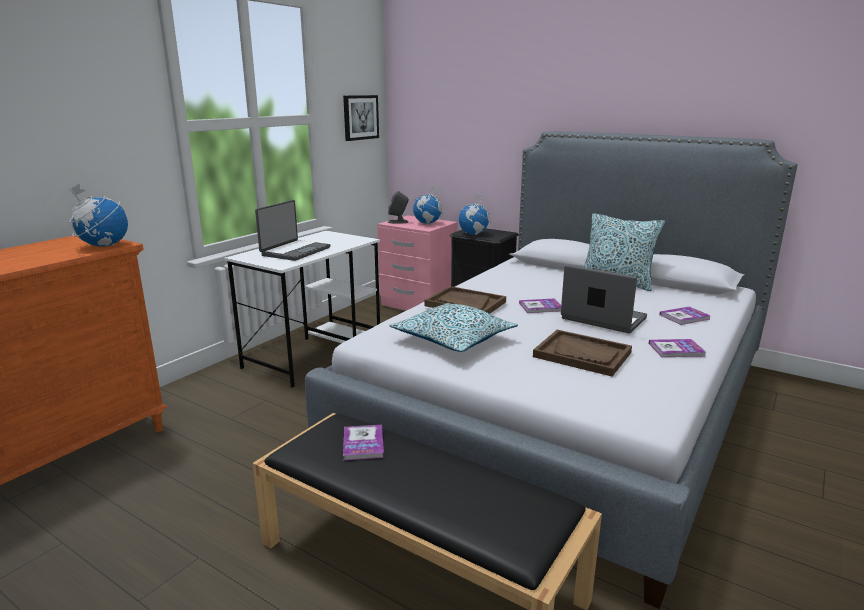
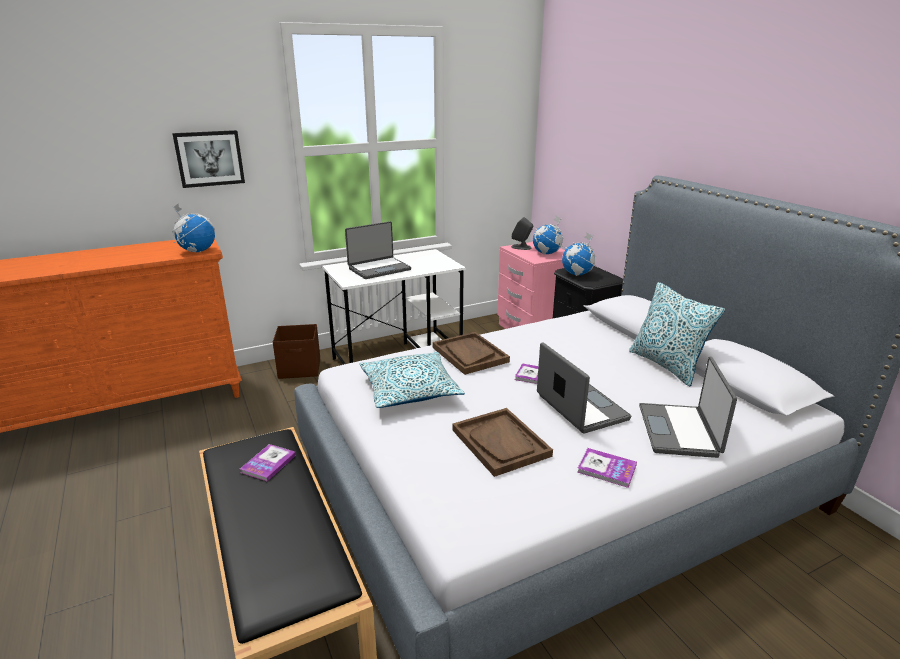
camera: 30 degrees right, 5 degrees up
(211, 386) = (300, 369): none -> brown storage box
(360, 117) = (500, 140): picture -> picture (209, 158)
(684, 317) = (680, 431): book -> laptop

